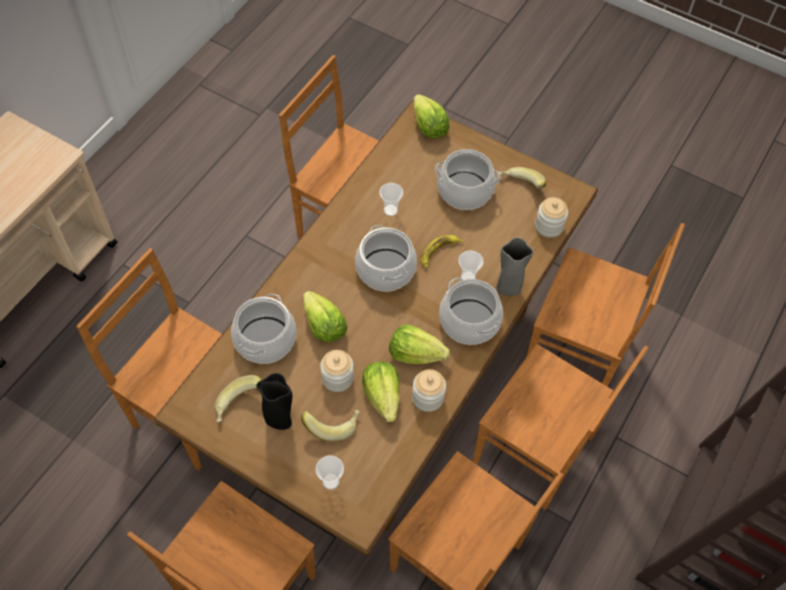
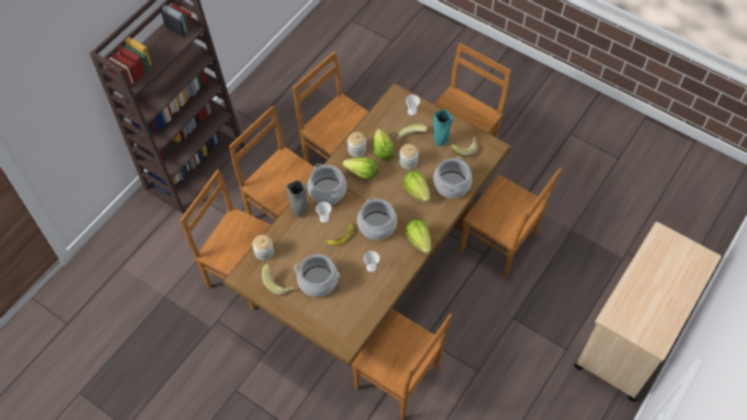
camera: 175 degrees left, 0 degrees up
(280, 420) = (440, 141): black vase -> turquoise vase
(428, 126) = (338, 337): lettuce -> lettuce (419, 241)

